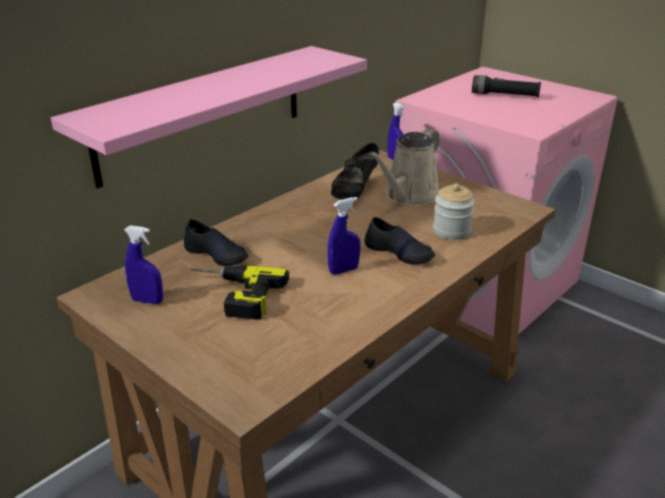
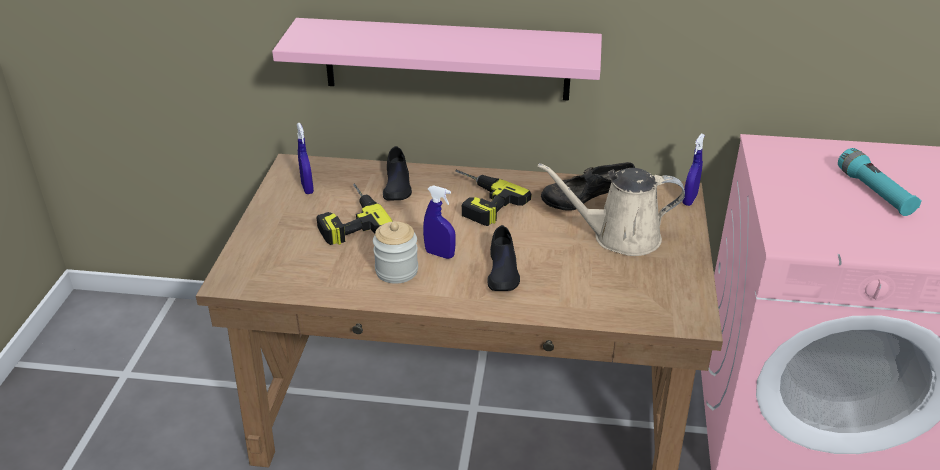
camera: 55 degrees right, 5 degrees up
(292, 228) = (477, 201): none -> power drill
(451, 231) = (580, 287): jar -> jar (396, 271)
(504, 95) = (874, 192): black flashlight -> turquoise flashlight

